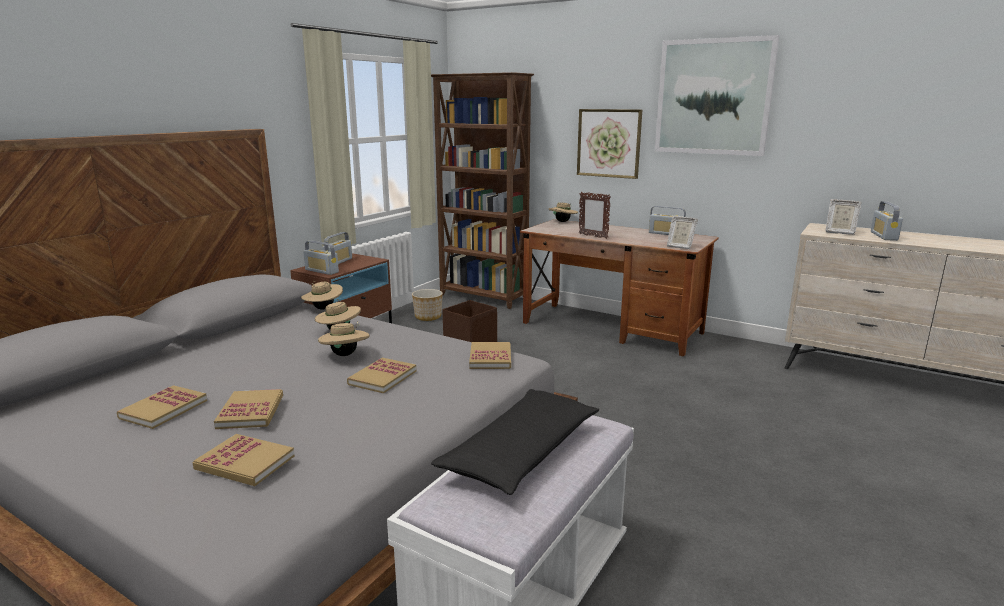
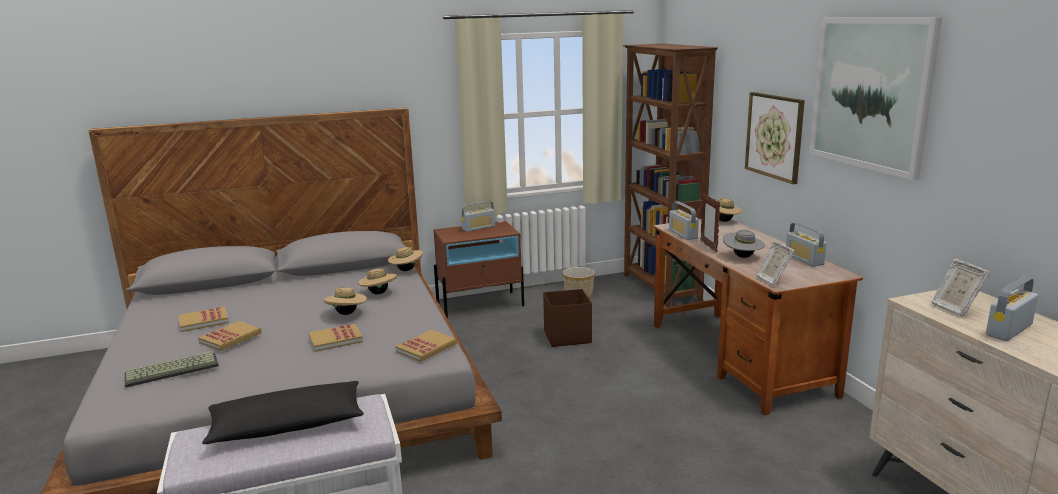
camera: 40 degrees right, 0 degrees up
(245, 463) = (173, 369): book -> keyboard
(322, 271) = (450, 235): radio -> radio (683, 234)
(629, 238) = (742, 257): none -> grey hat

